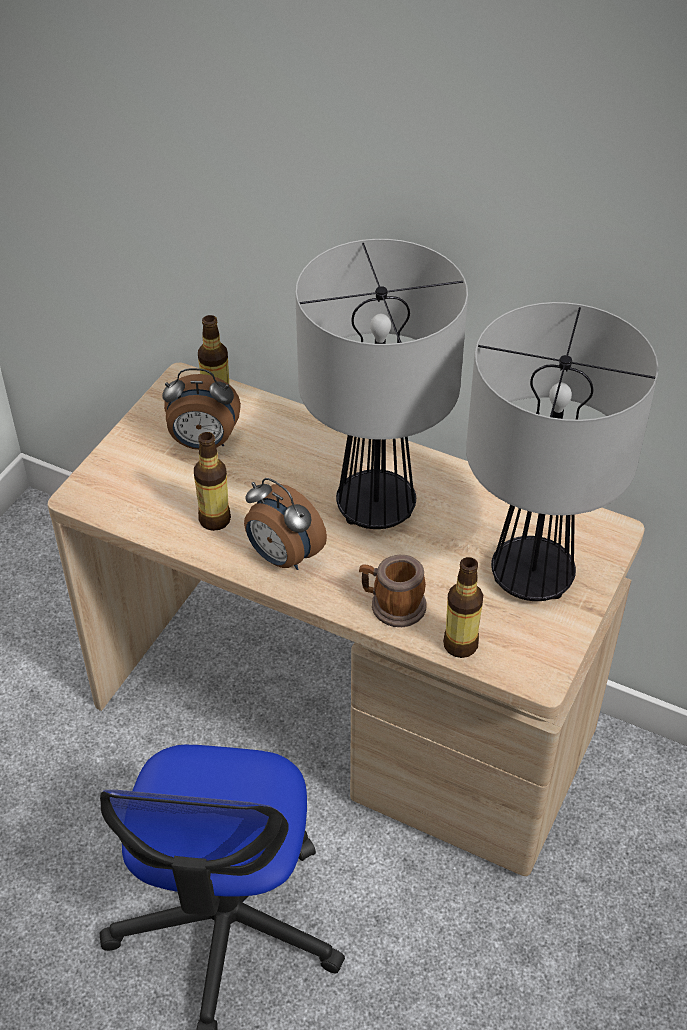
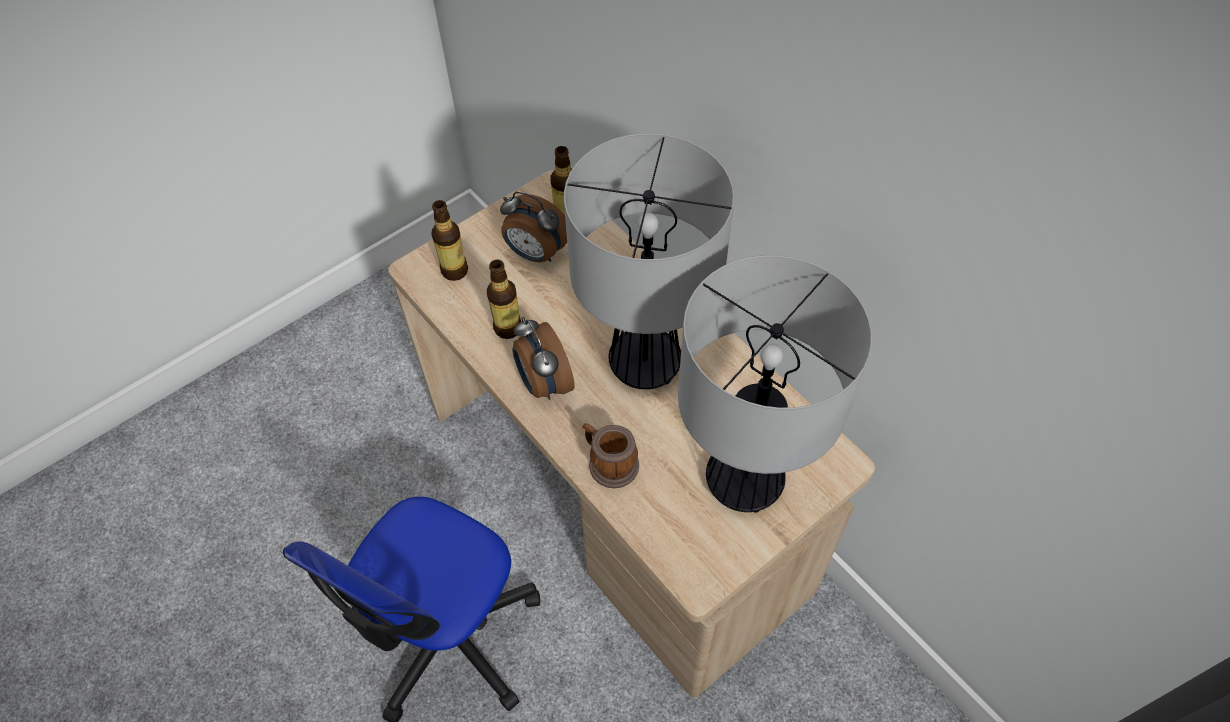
camera: 25 degrees right, 10 degrees up
(460, 645) = (646, 523): bottle -> bottle (455, 270)

